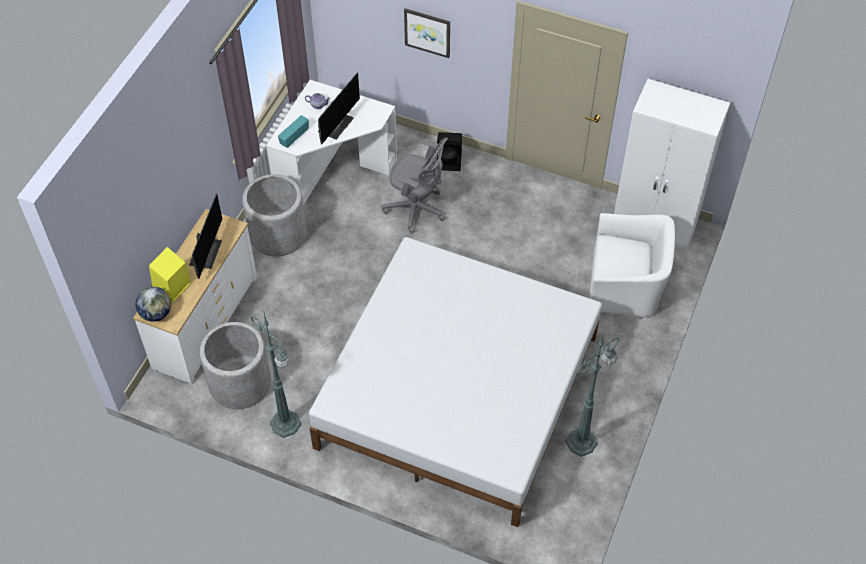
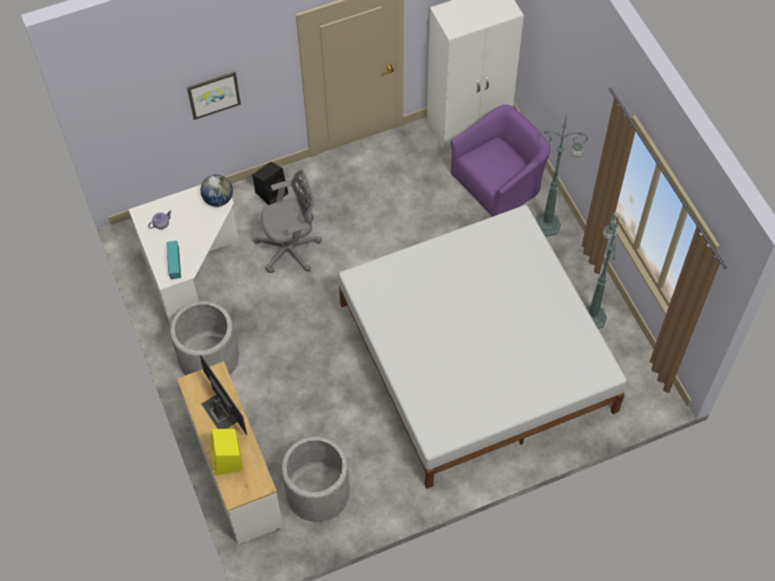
camera: 45 degrees left, 5 degrees up
(156, 313) = (241, 490): globe -> globe (218, 199)
(286, 425) = (388, 490): green floor lamp -> green floor lamp (548, 225)
(336, 125) = (195, 228): monitor -> none
(625, 286) = (498, 183): white armchair -> purple armchair

